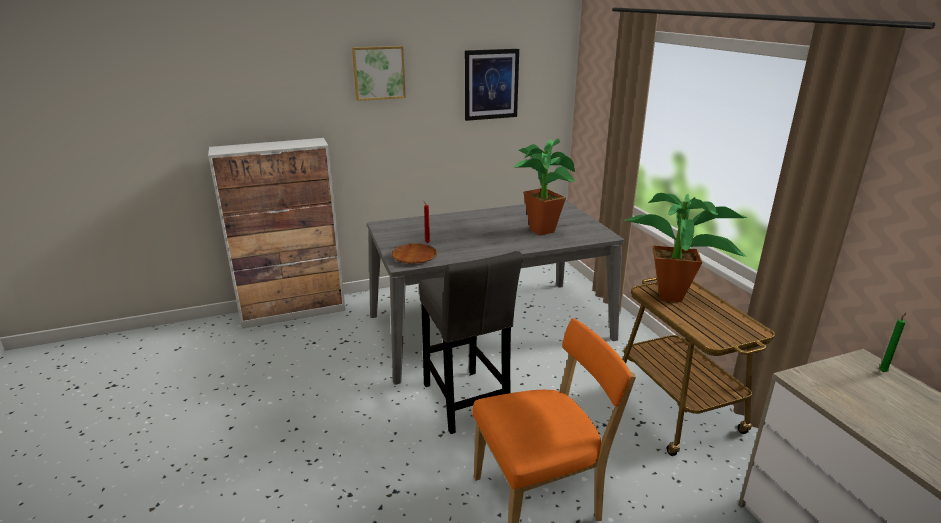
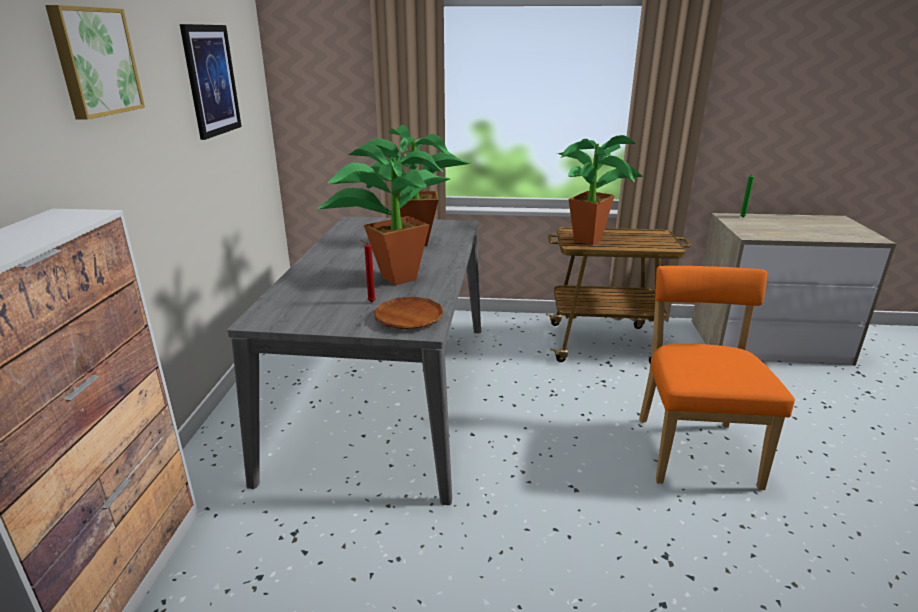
camera: 65 degrees left, 0 degrees up
(466, 403) = (527, 453): grey stool -> none
(467, 239) = (391, 279): none -> potted plant

